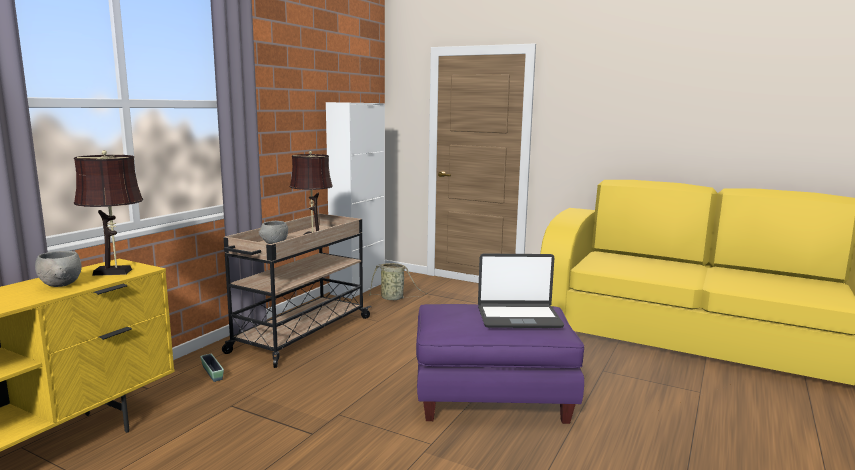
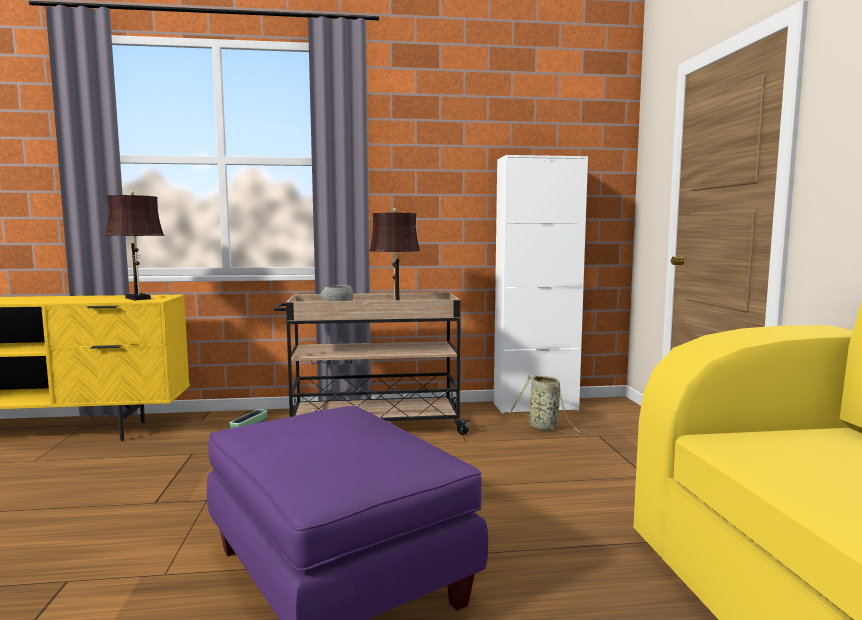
camera: 55 degrees right, 5 degrees down
(61, 286) = (89, 299): grey bowl -> none
(518, 317) = (340, 449): laptop -> none

